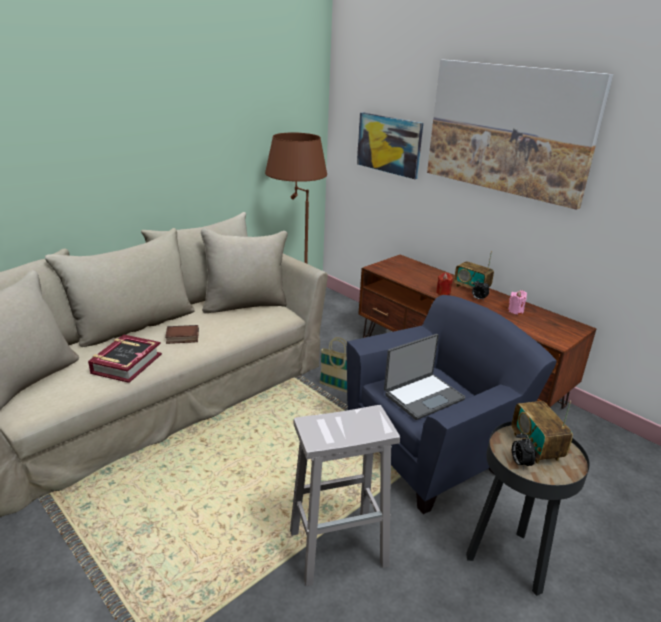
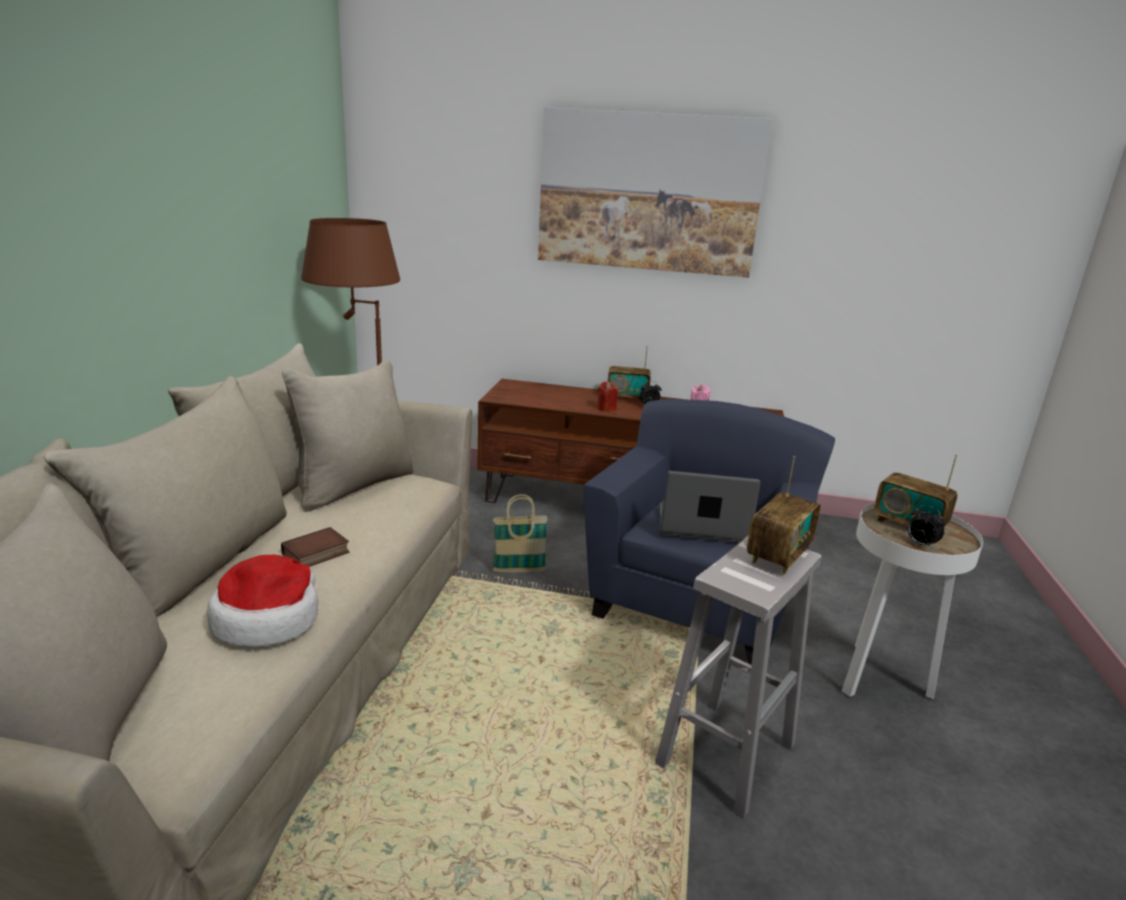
camera: 35 degrees left, 5 degrees down
(126, 363) = (268, 620): book -> hat
(367, 425) = (778, 555): none -> radio
(389, 144) = (467, 229): picture -> none
(423, 396) = (702, 526): laptop -> laptop turned 105 degrees counterclockwise
(509, 561) = (879, 679): black side table -> white side table

